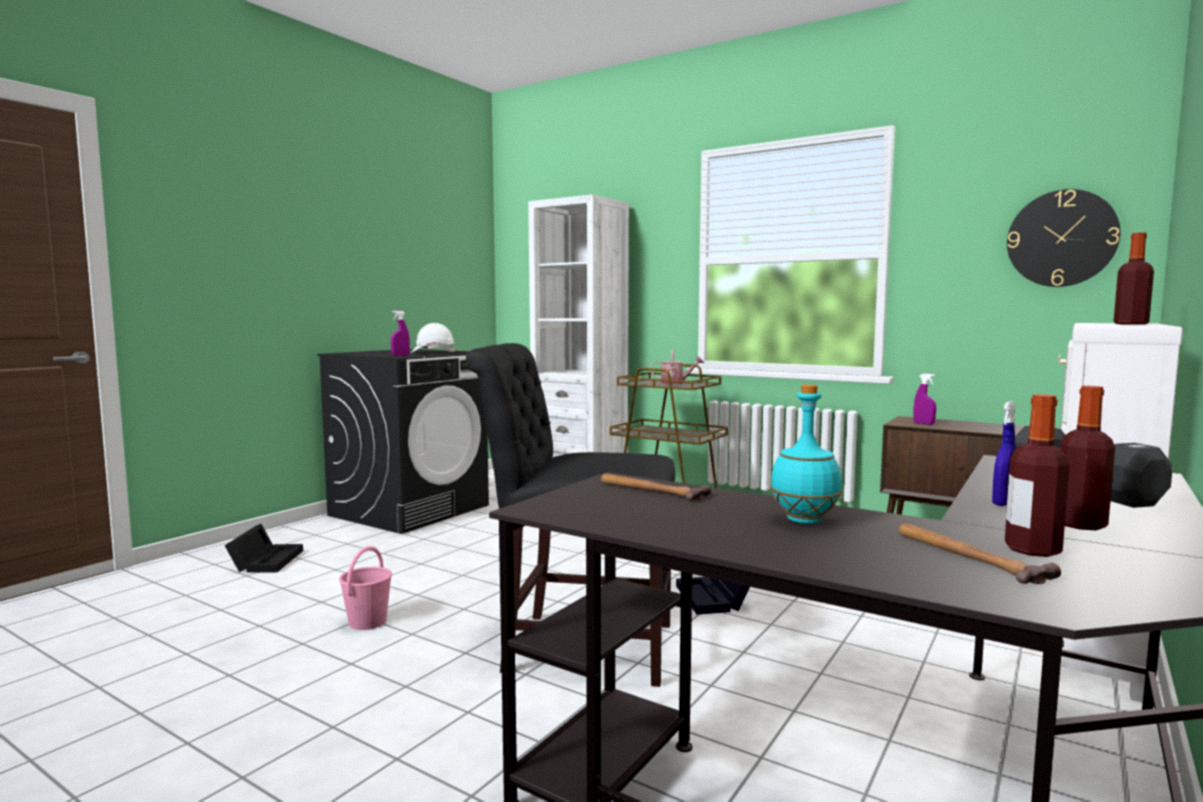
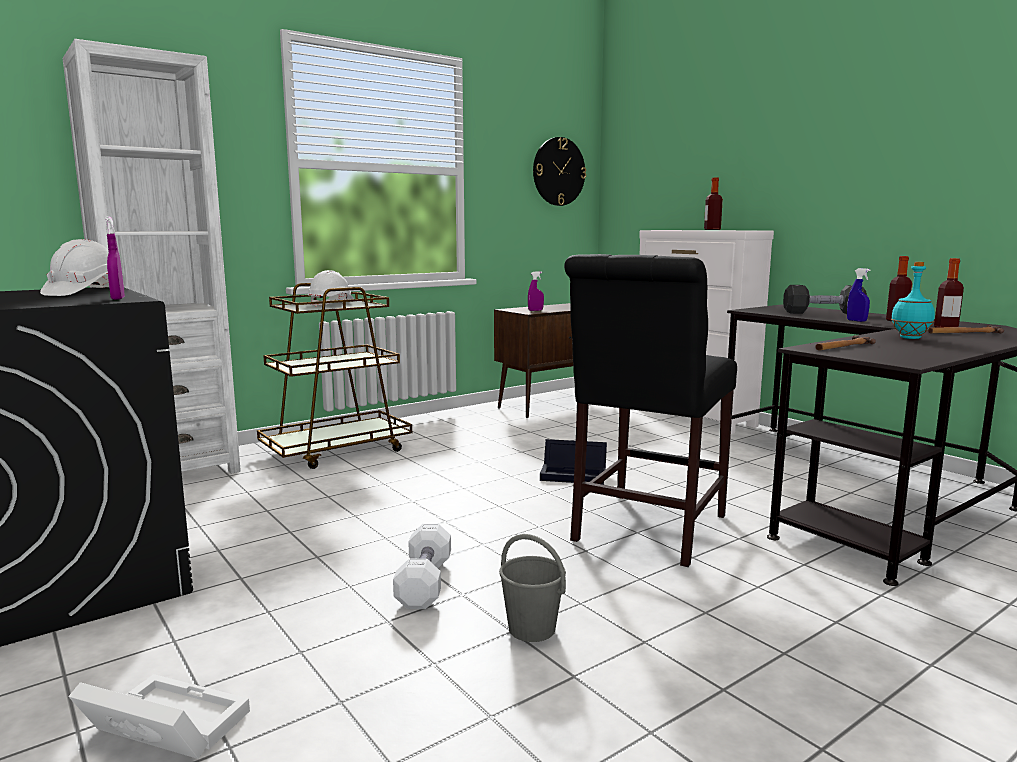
camera: 70 degrees left, 5 degrees up
(266, 560) = (161, 727): black storage box -> white storage box
(368, 622) = (531, 629): pink bucket -> grey bucket
(431, 581) = (424, 583): none -> white dumbbell
(676, 383) = (332, 304): watering can -> white hard hat

